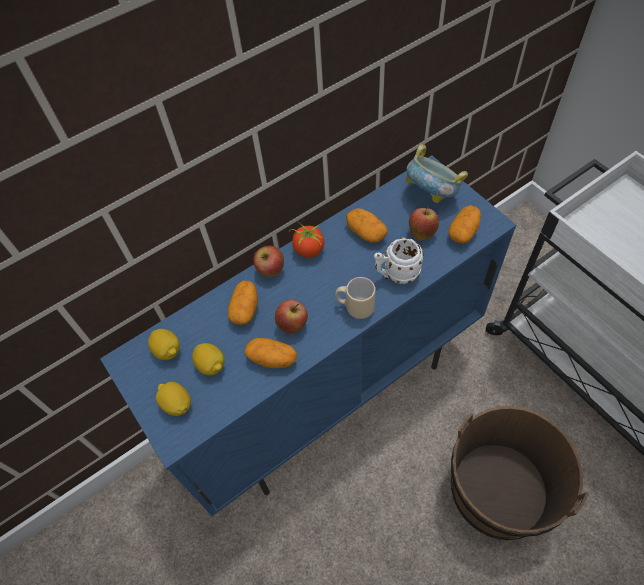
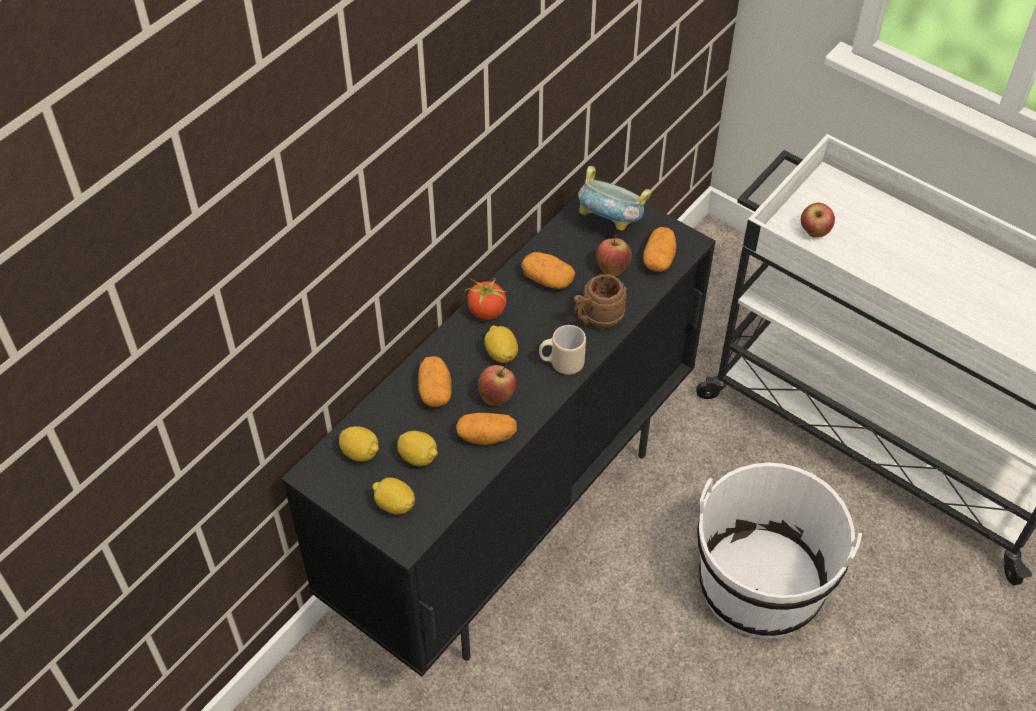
camera: 20 degrees left, 5 degrees down
(271, 271) = (449, 343): apple -> apple (814, 232)
(308, 288) = (501, 353): none -> lemon
(330, 395) = (513, 520): blue cabinet -> black cabinet
(396, 274) = (597, 319): white mug -> brown mug
(498, 491) = (760, 584): brown bucket -> white bucket

